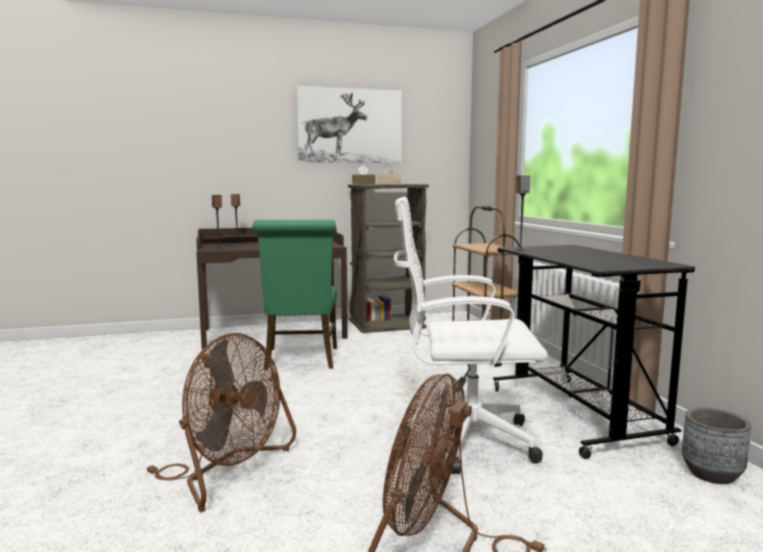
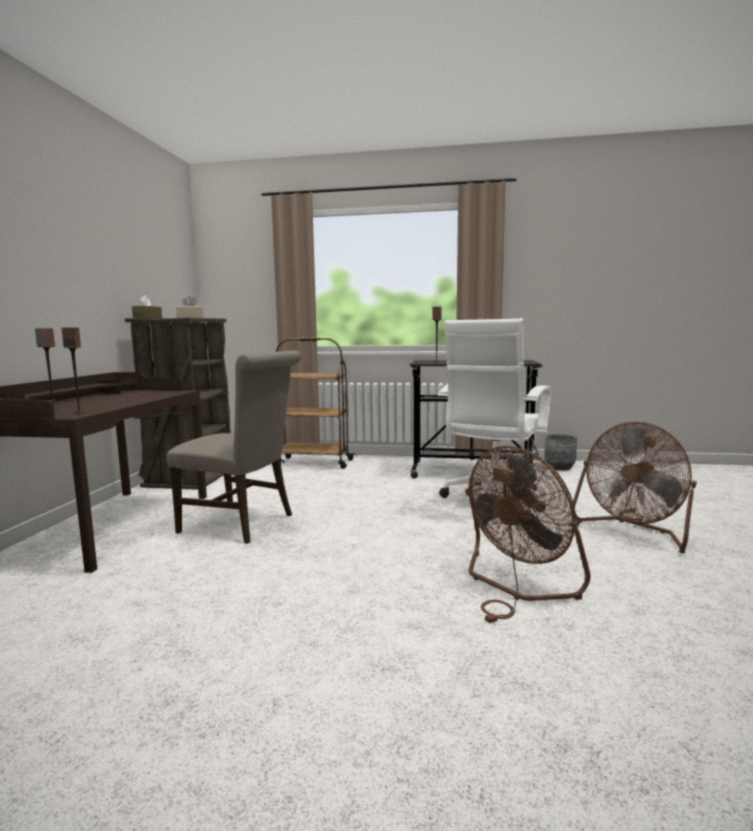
camera: 65 degrees left, 0 degrees up
(301, 360) = (243, 523): green chair -> beige chair
(349, 126) = (113, 244): picture -> none

